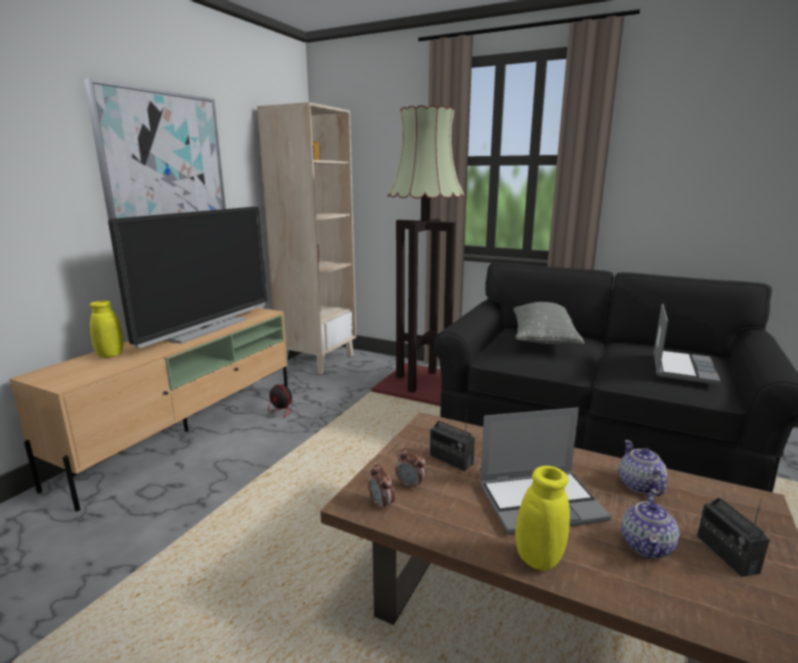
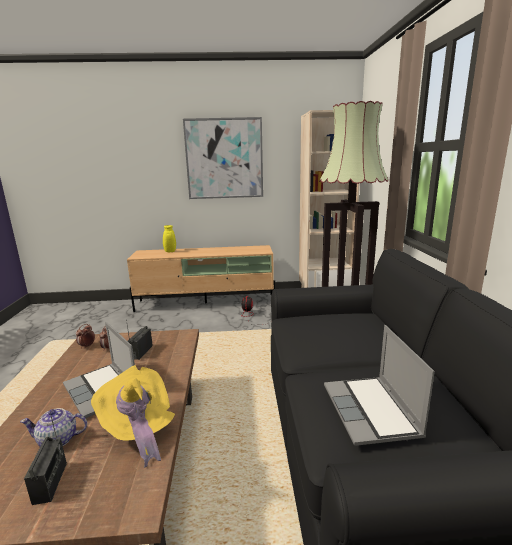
camera: 60 degrees right, 0 degrees up
(206, 329) = (221, 251): television -> none
(534, 559) = (42, 398): yellow vase -> none
(543, 338) = (354, 328): grey pillow -> none
(639, 485) = (138, 429): teapot -> yellow hat
(681, 368) = (371, 411): laptop -> laptop turned 90 degrees clockwise
(726, 554) = (50, 482): radio -> radio turned 120 degrees clockwise

